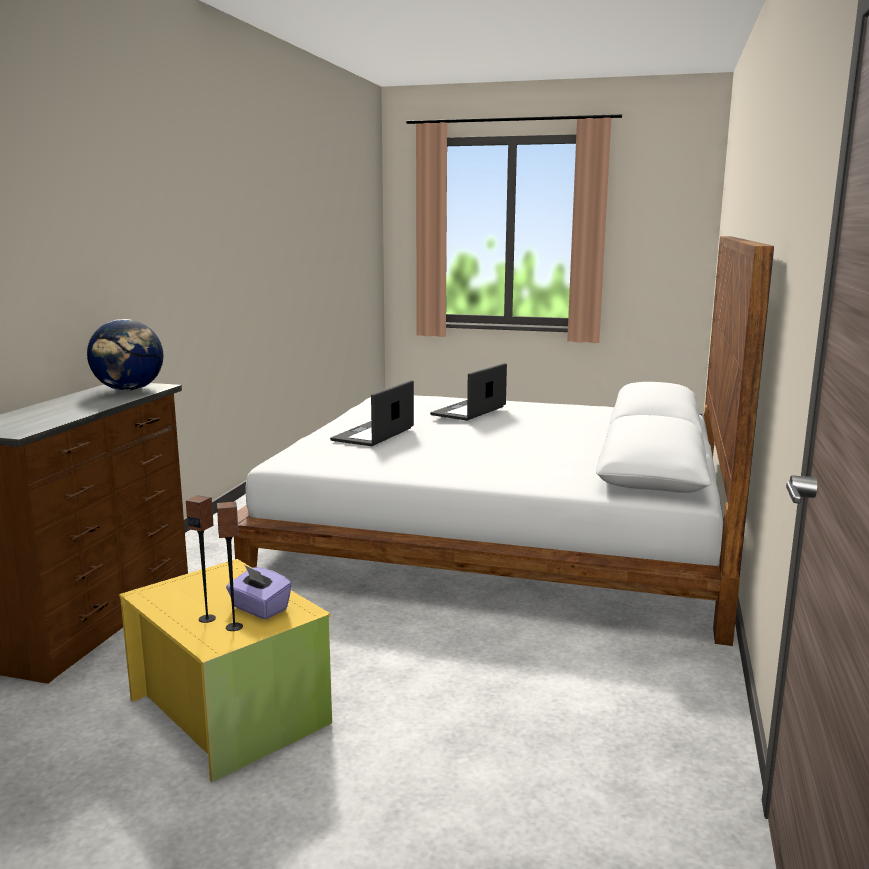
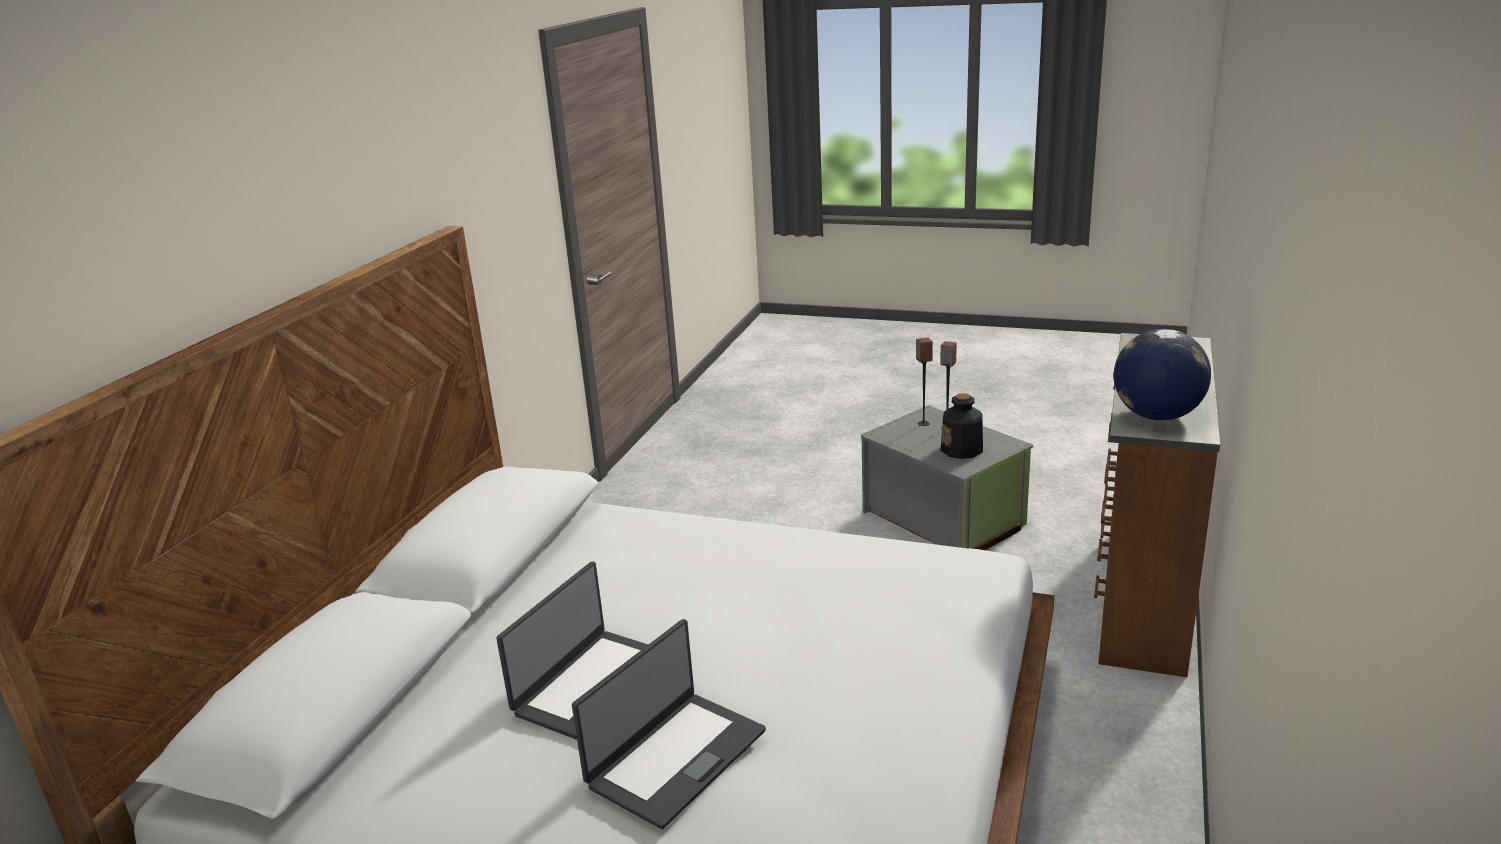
camera: 175 degrees left, 10 degrees up
(212, 588) = (962, 450): none -> bottle
(231, 709) = (942, 519): yellow storage box -> grey storage box
(259, 609) = (913, 435): purple tissue box -> none
(374, 434) = (870, 648): laptop -> laptop (591, 684)

